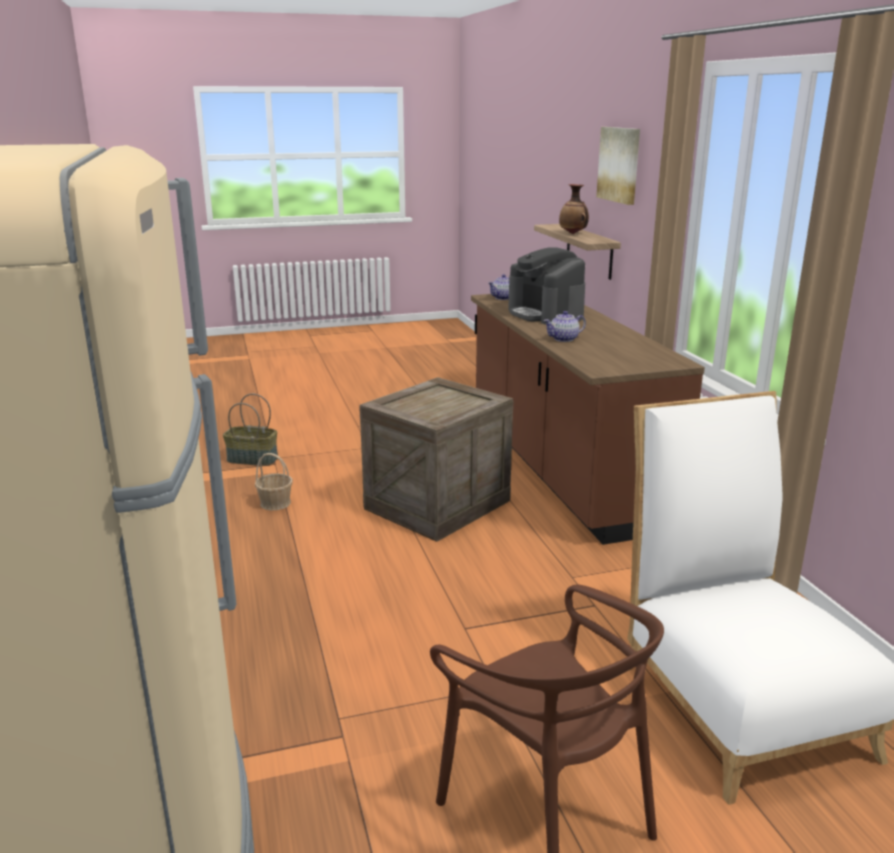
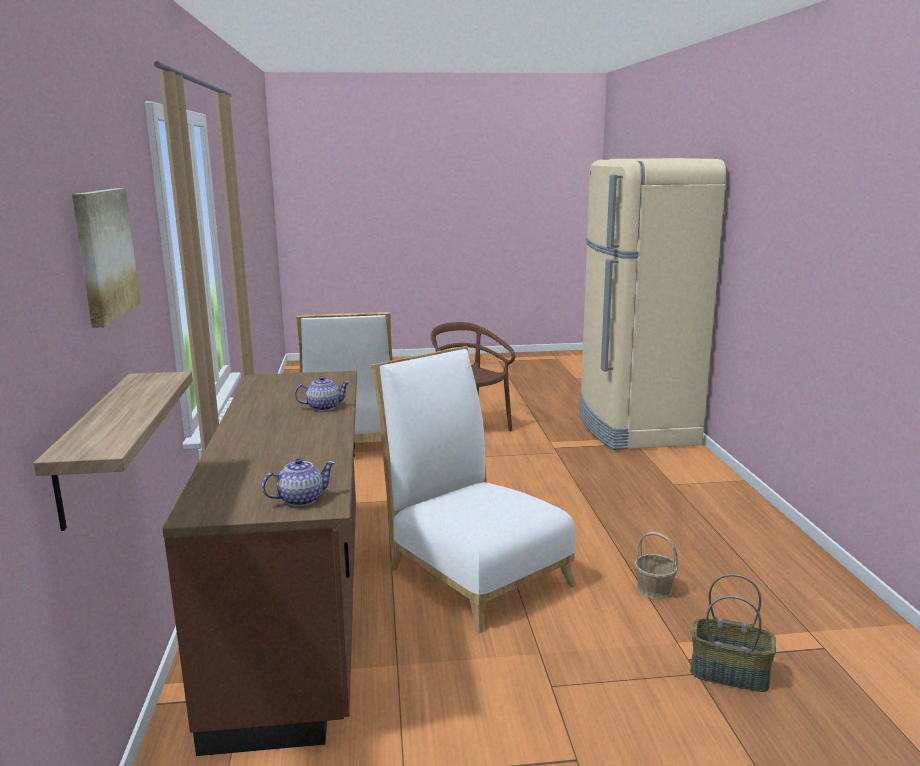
camera: 170 degrees left, 5 degrees down
(437, 505) = (472, 571): crate -> white chair
(545, 314) = (286, 450): coffee machine -> none
(573, 233) = (139, 403): vase -> none

